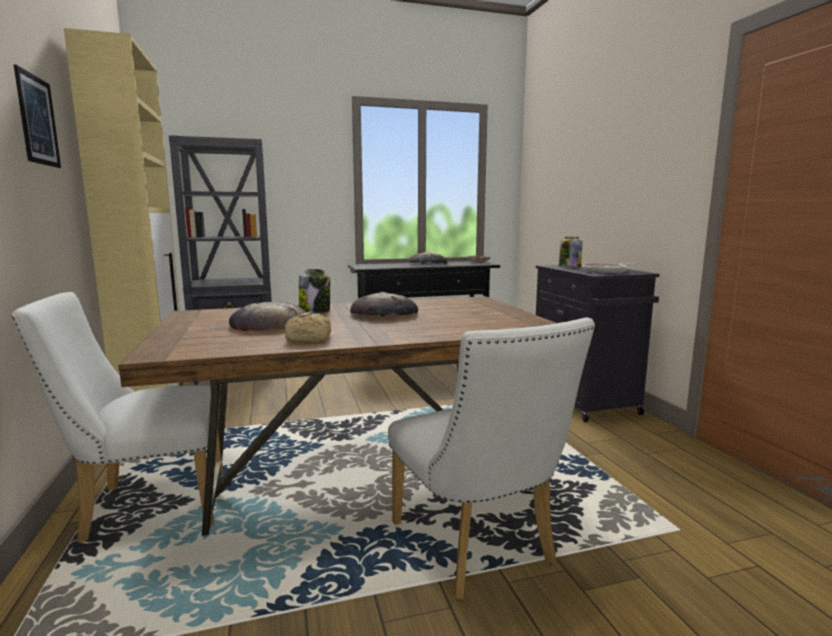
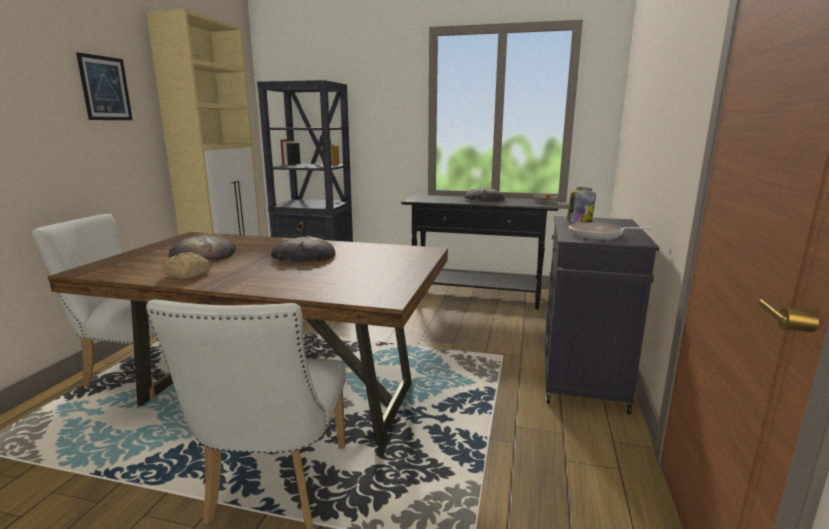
camera: 30 degrees right, 5 degrees up
(315, 310) = (268, 245): jar -> none

